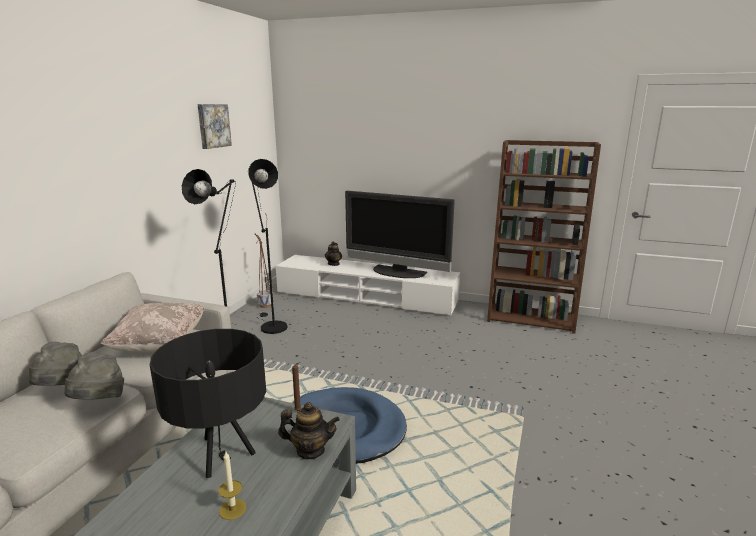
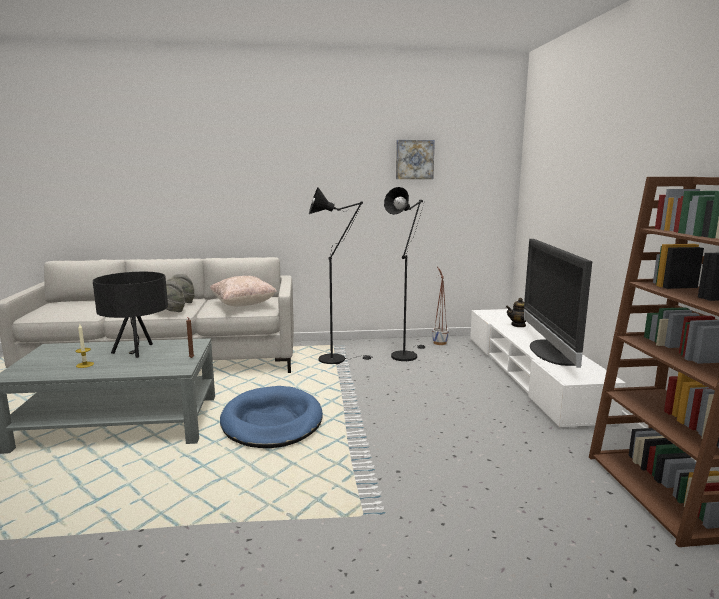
camera: 65 degrees right, 5 degrees down
(310, 450) = (143, 370): teapot -> none

